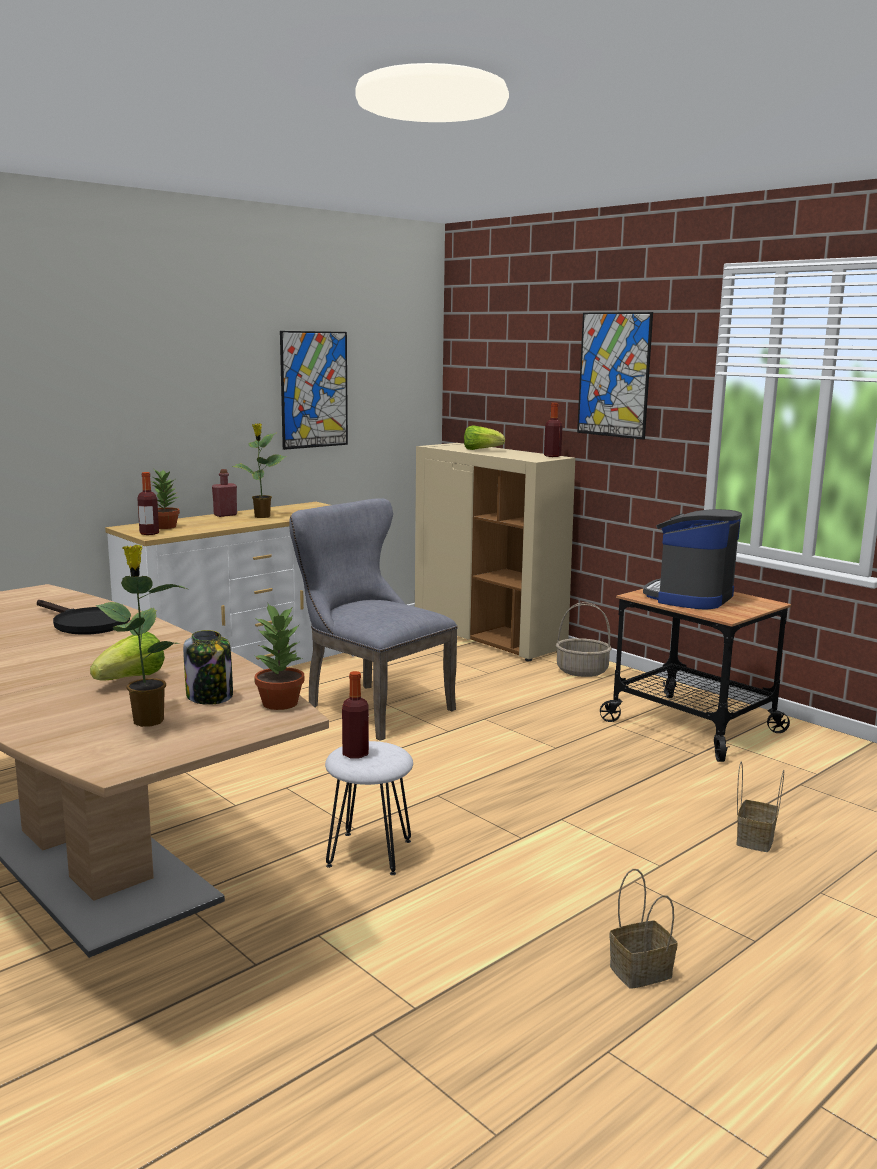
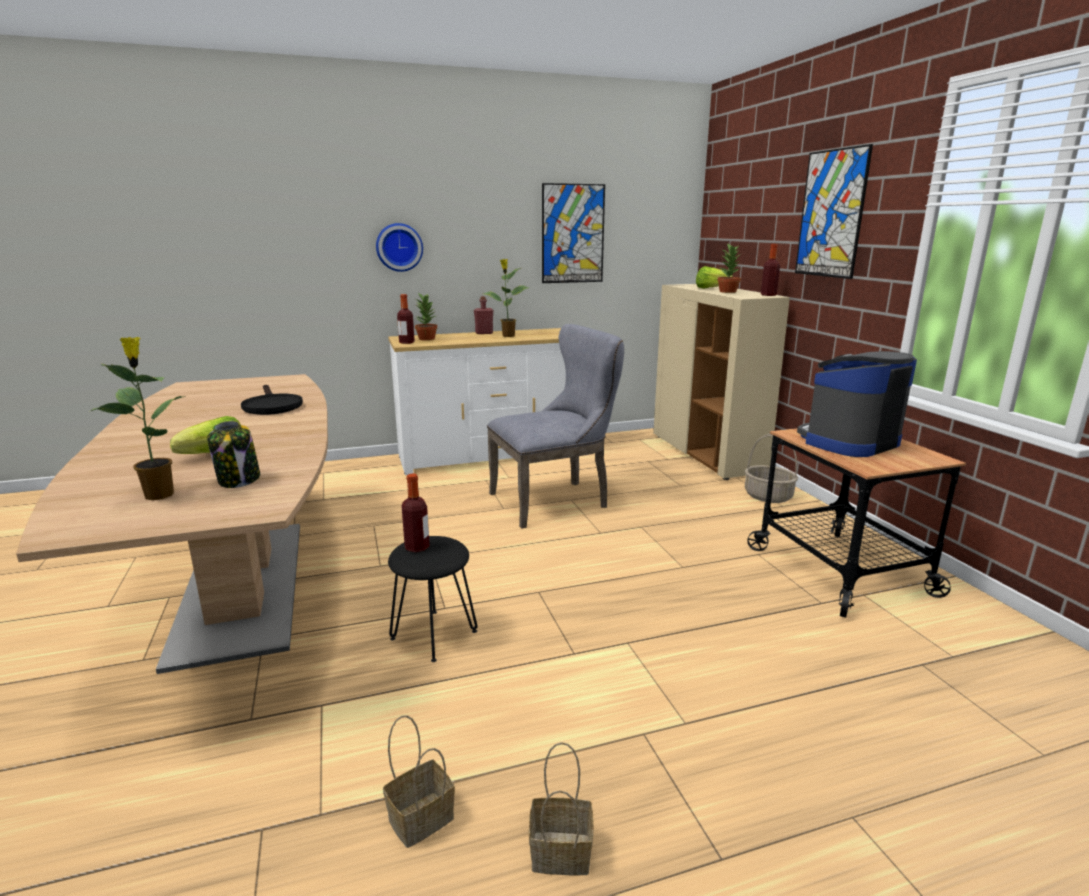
camera: 25 degrees right, 5 degrees up
(117, 411) = (399, 247): none -> wall clock
(280, 703) = (277, 496): potted plant -> potted plant (728, 291)
(370, 707) = (556, 500): grey chair -> grey chair turned 90 degrees clockwise
(370, 853) = (434, 635): white stool -> black stool
(754, 839) = (817, 720): basket -> basket (422, 817)

